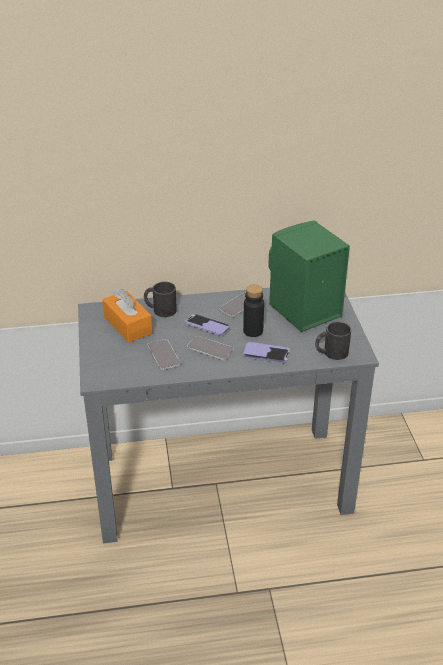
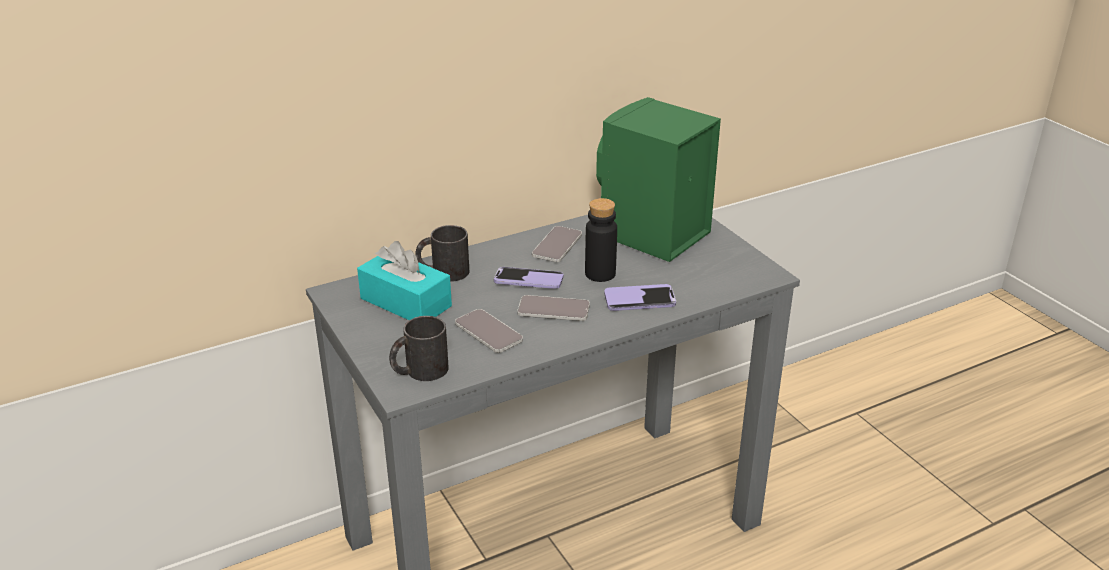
camera: 20 degrees left, 5 degrees down
(128, 325) = (406, 302): orange tissue box -> turquoise tissue box
(331, 353) = (728, 280): black mug -> black mug (419, 371)

